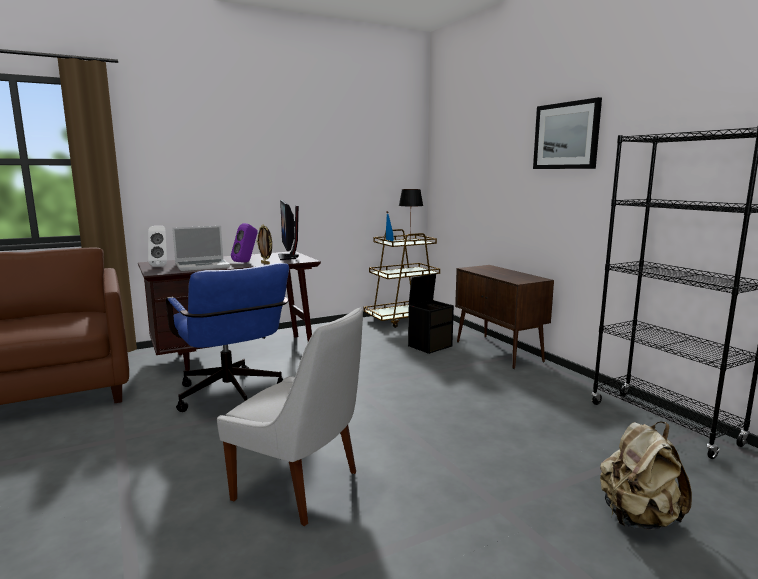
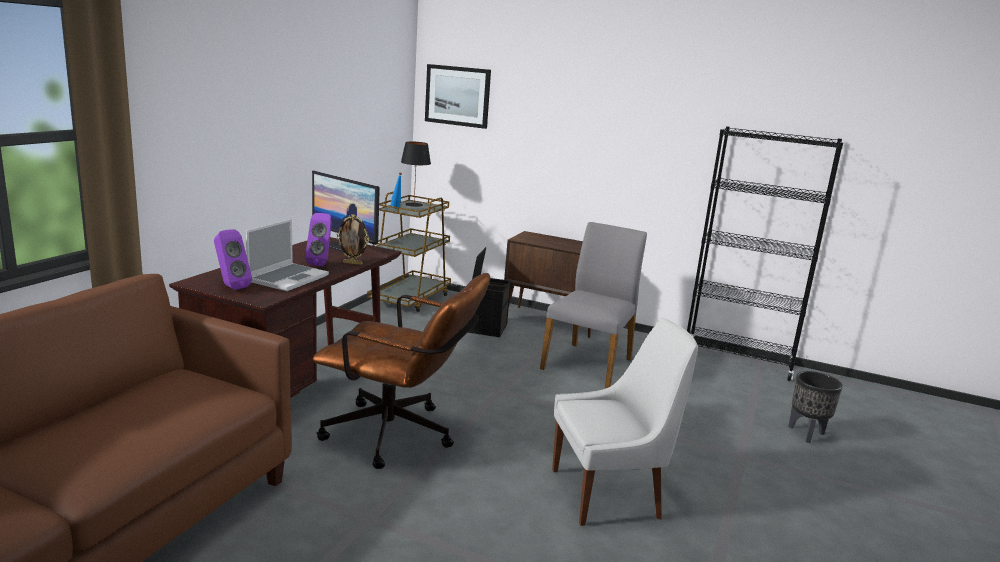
camera: 40 degrees left, 5 degrees up
(160, 266) = (231, 287): white speaker -> purple speaker
(232, 397) = (399, 436): blue office chair -> brown office chair
(475, 387) = (589, 364): none -> grey chair
(566, 136) = (629, 109): picture -> picture (457, 96)
(638, 518) = (807, 434): beige backpack -> black planter

